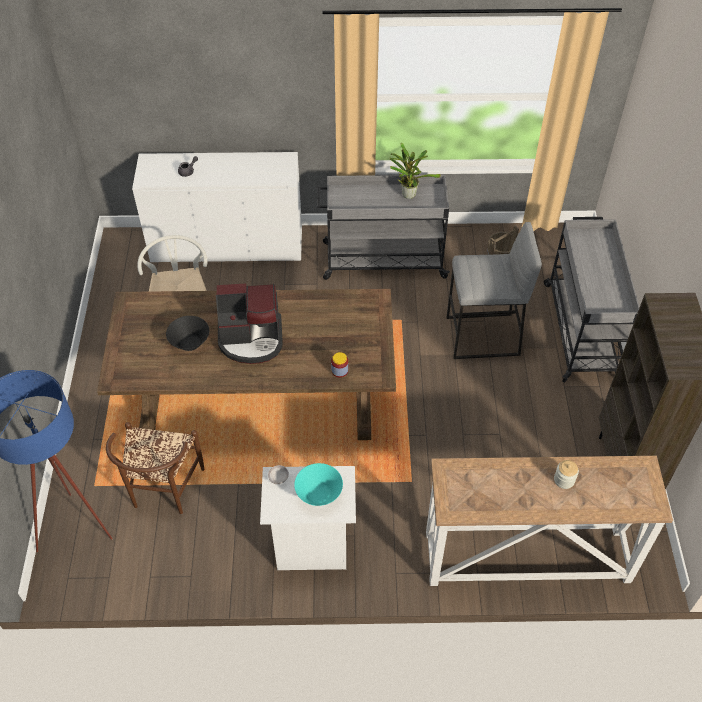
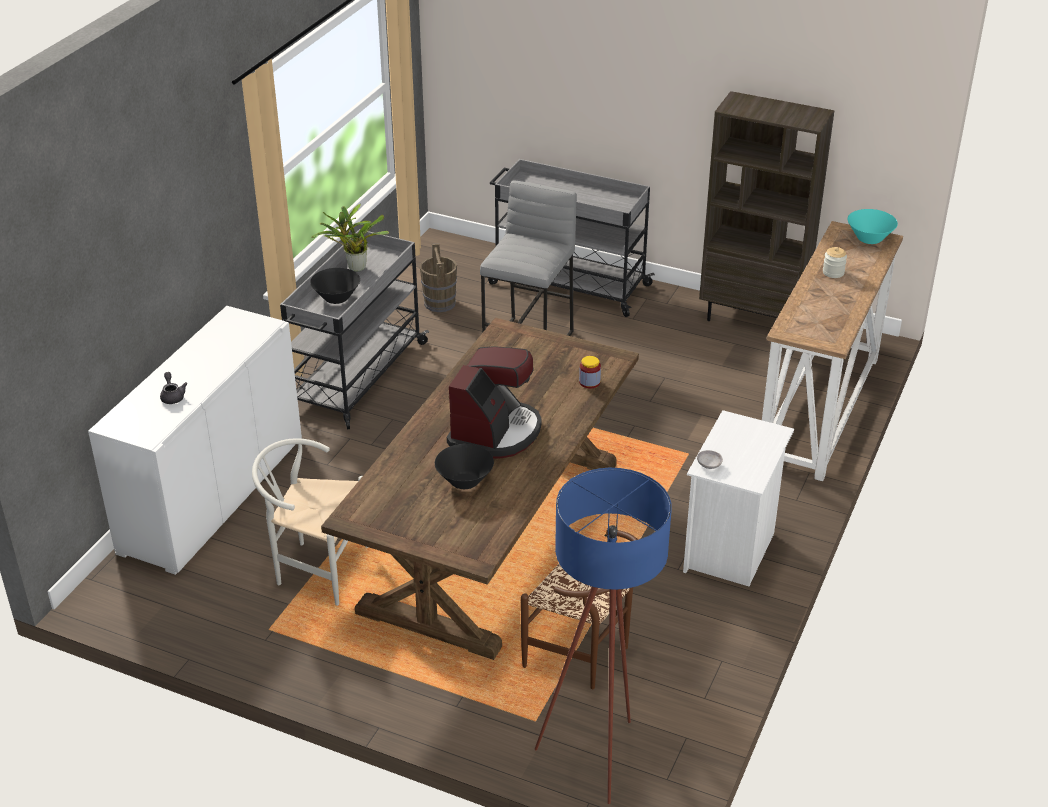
camera: 65 degrees left, 15 degrees down
(319, 494) = (745, 443): turquoise bowl -> turquoise bowl (869, 239)
(365, 200) = (336, 298): none -> black bowl

